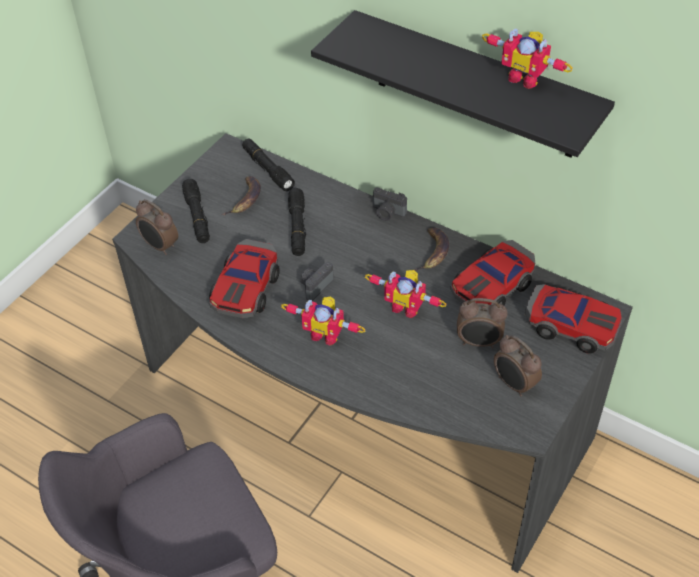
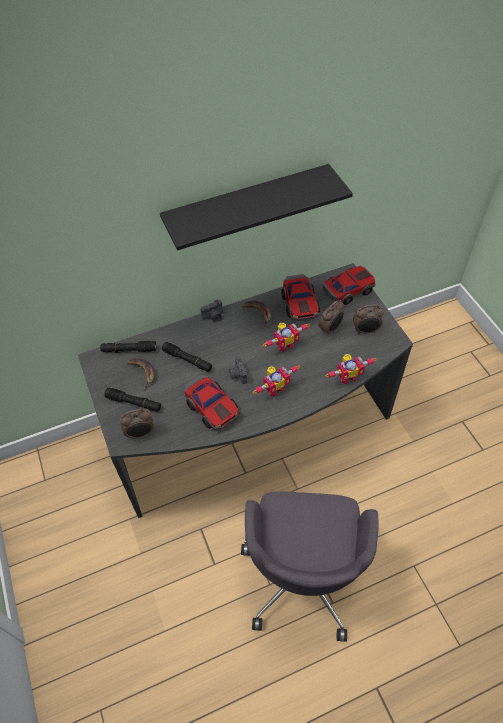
camera: 55 degrees left, 5 degrees up
(525, 78) = (283, 181): toy robot -> toy robot (347, 376)

